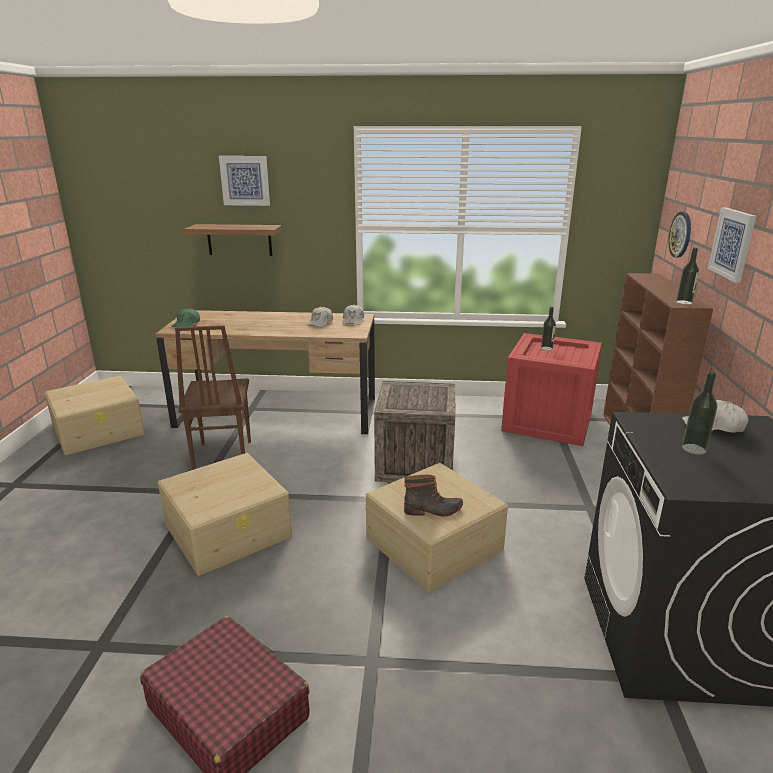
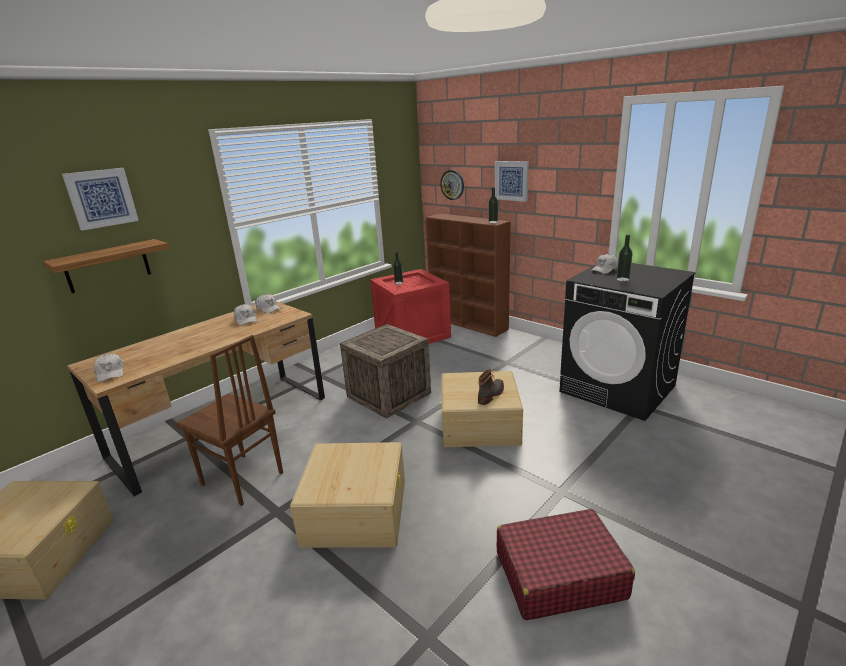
camera: 50 degrees left, 0 degrees up
(186, 324) = (110, 373): green cap -> white cap

